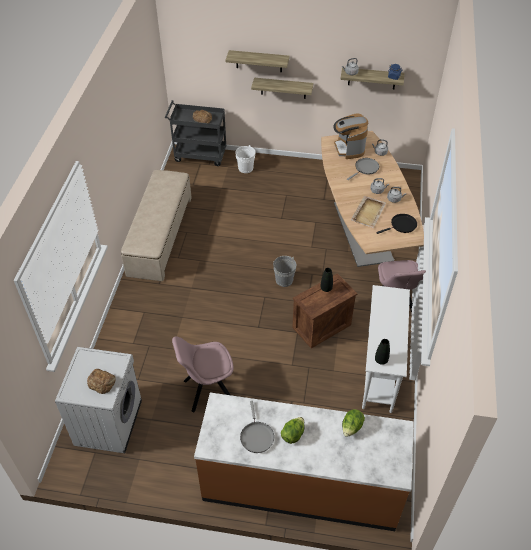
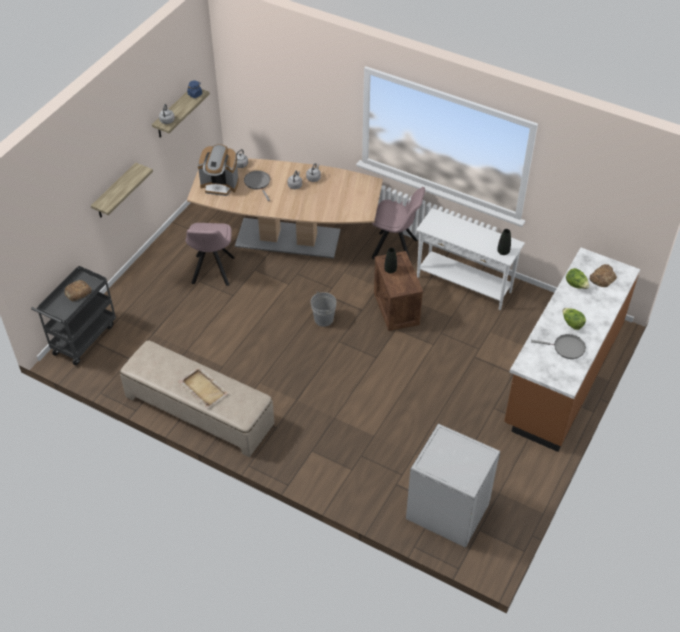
camera: 70 degrees left, 0 degrees up
(102, 382) = (465, 453): bread -> bread (602, 278)
(208, 391) = (439, 418): pink chair -> pink chair (212, 271)
(245, 168) = (132, 303): white bucket -> none
(259, 61) = (90, 184): shelf -> none
(368, 212) = (322, 201): beige tray -> beige tray (203, 388)
(402, 225) = (351, 185): black frying pan -> none

